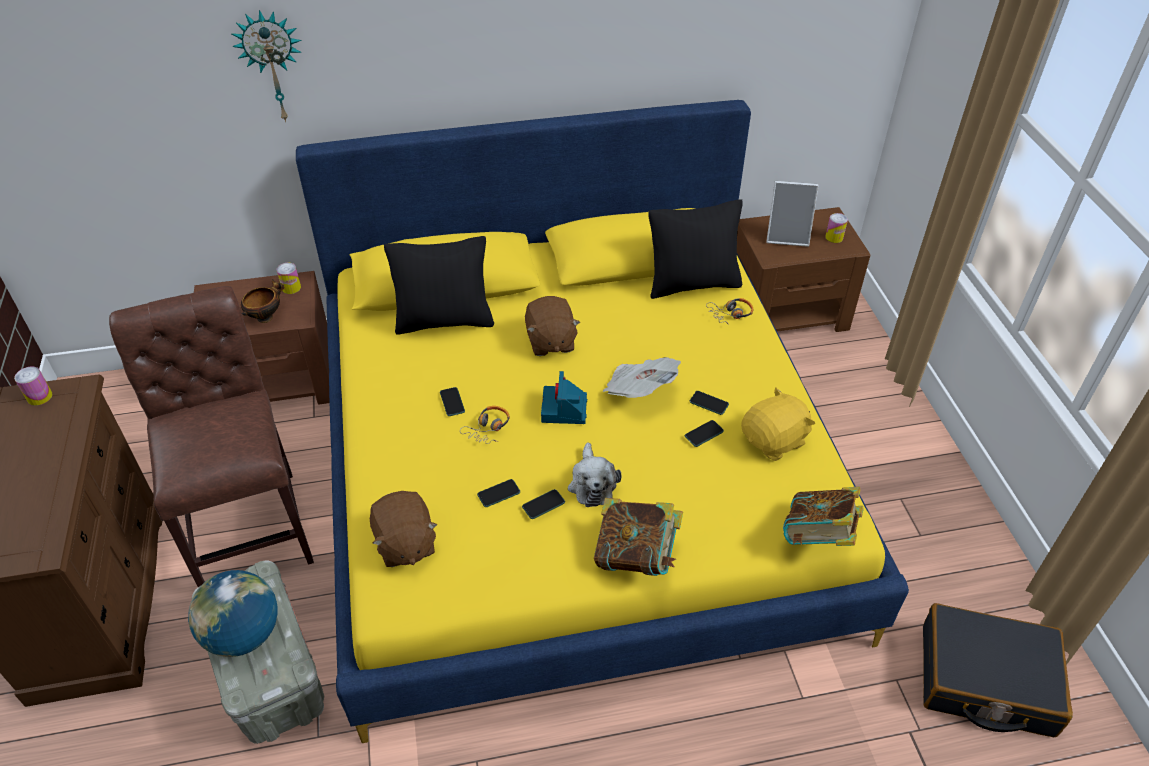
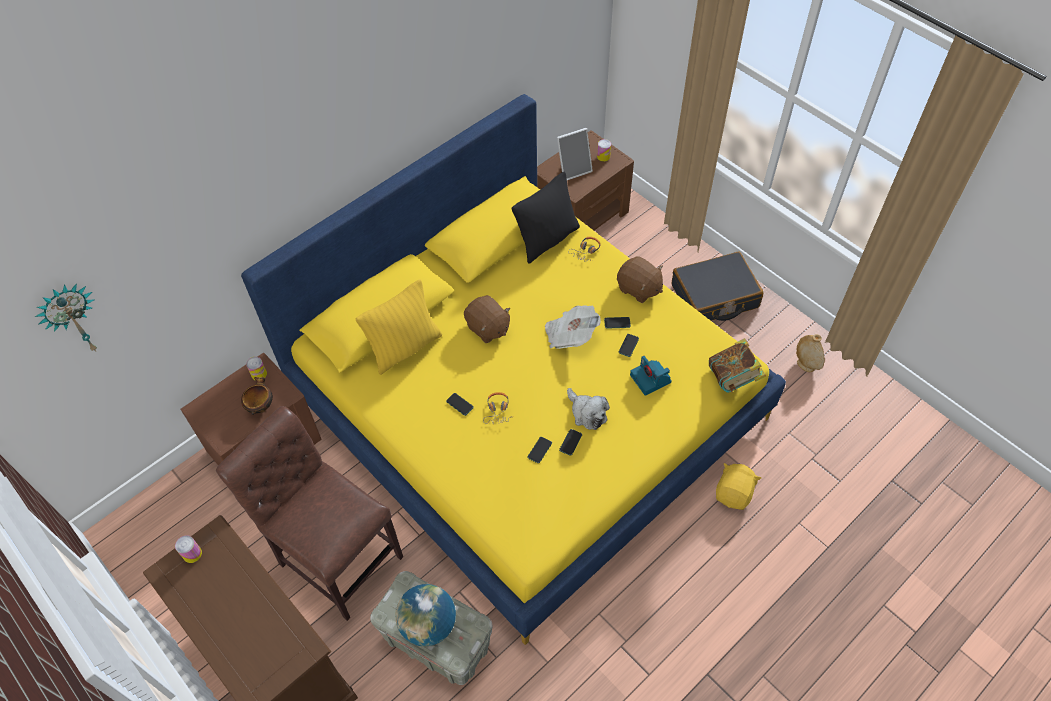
camera: 30 degrees left, 10 degrees up
(273, 66) = (213, 226): wall clock -> wall clock (73, 319)
(405, 544) = (507, 513): brown plush toy -> brown plush toy (638, 289)
(444, 321) = (405, 348): black pillow -> yellow pillow
(564, 410) = (535, 373): camera -> camera (651, 379)
(636, 555) = (645, 444): book -> none
(774, 441) = (670, 329): yellow plush toy -> yellow plush toy (734, 493)
(978, 607) = (805, 365): none -> beige vase
(985, 680) = (832, 407): black suitcase -> black suitcase (714, 297)

